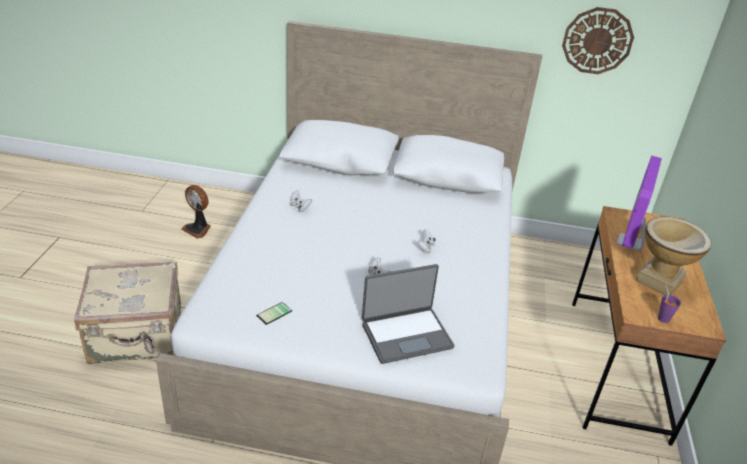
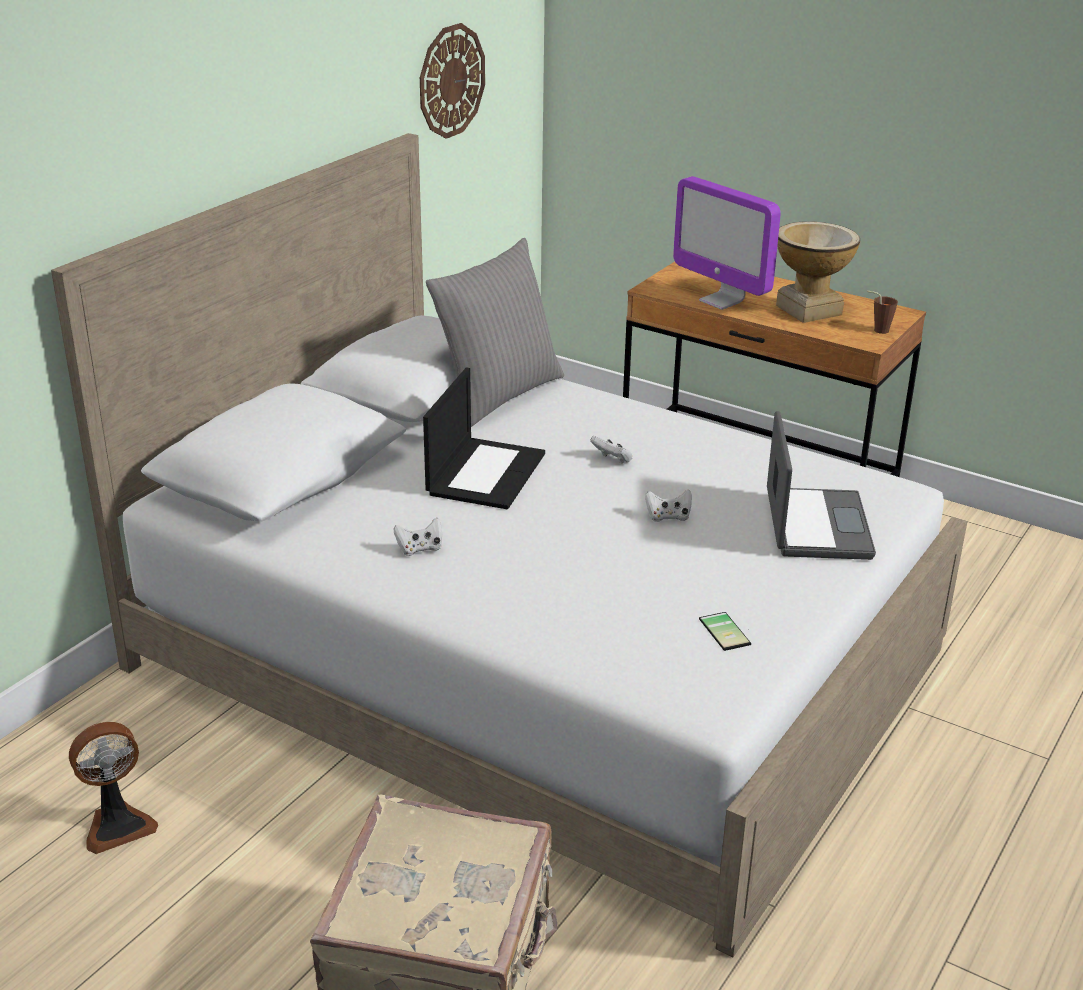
camera: 65 degrees left, 5 degrees down
(381, 211) = (485, 473): none -> laptop
(466, 198) = (498, 394): none -> grey pillow
(662, 317) = (877, 330): purple cup -> brown cup

